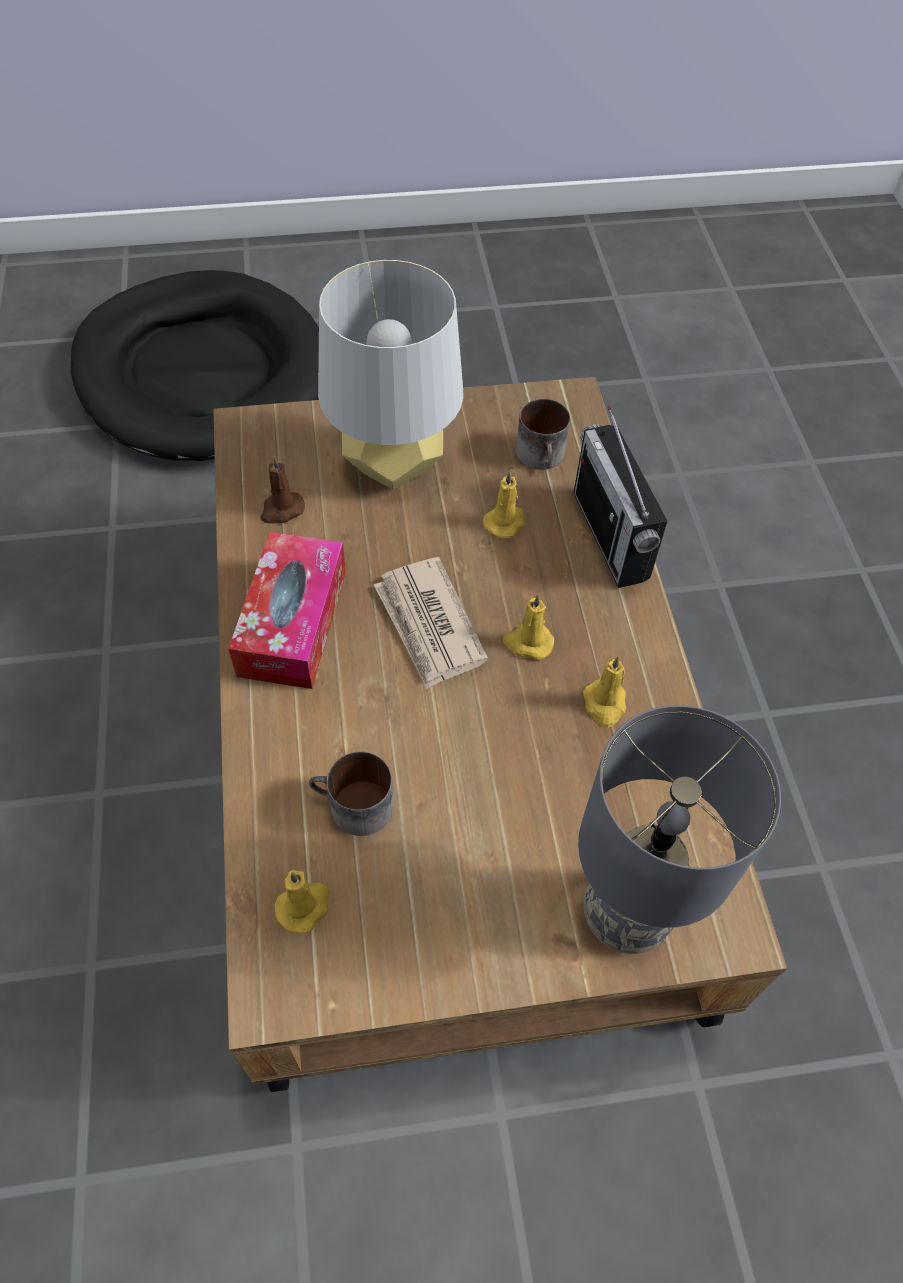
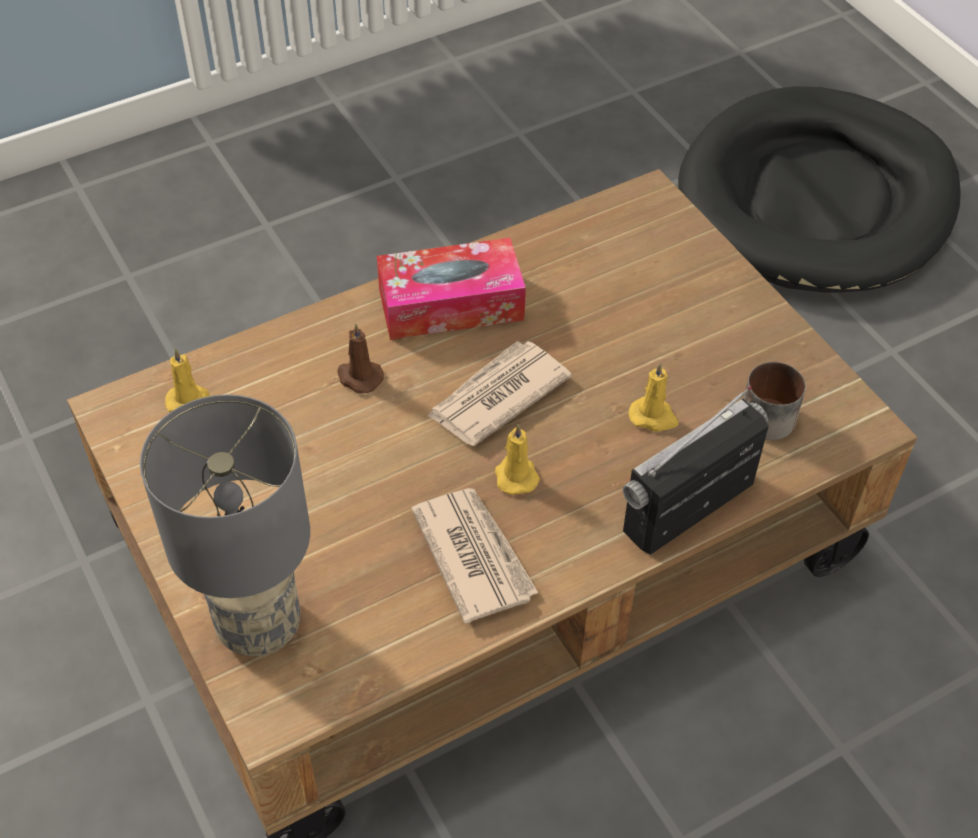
camera: 70 degrees right, 5 degrees down
(281, 510) = (569, 254): brown candle -> brown candle (359, 377)
(352, 808) = (287, 404): mug -> none
(393, 465) = (672, 311): grey table lamp -> none
(604, 704) = (473, 555): yellow candle -> newspaper

